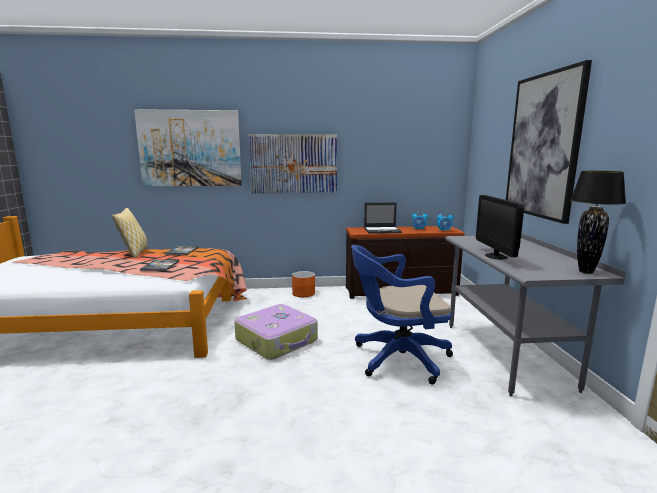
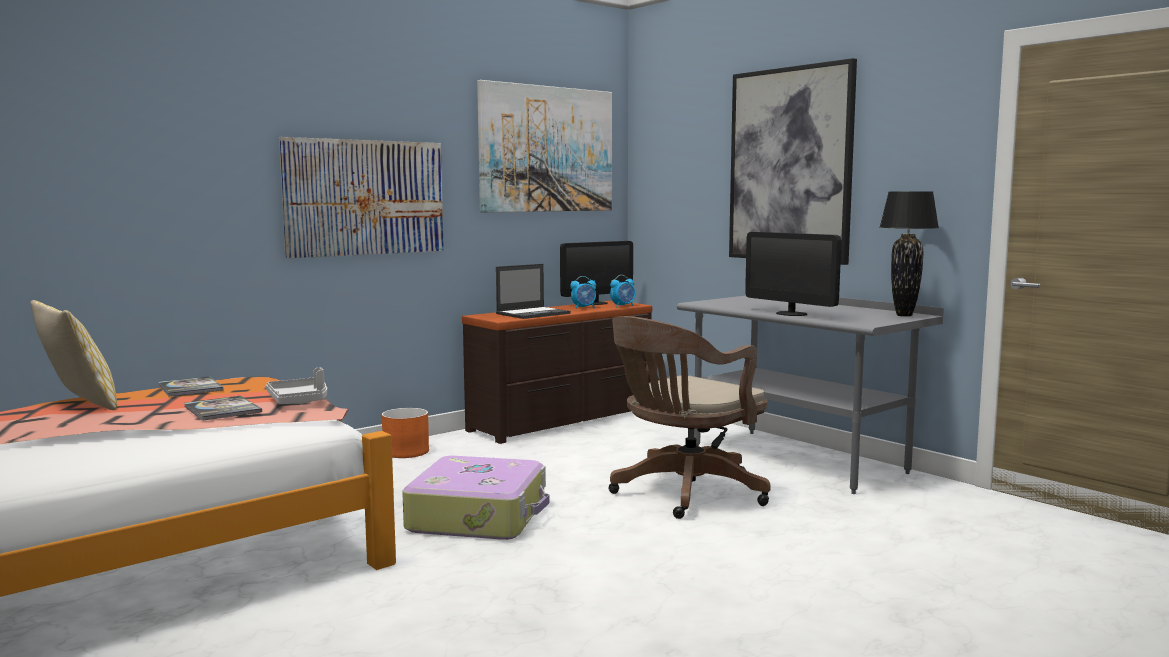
camera: 35 degrees left, 5 degrees down
(190, 148) = (151, 164): picture -> picture (547, 149)
(196, 266) = (299, 401): none -> grey tray
(396, 359) = (684, 493): blue office chair -> brown office chair
(433, 227) = (596, 303): none -> monitor

